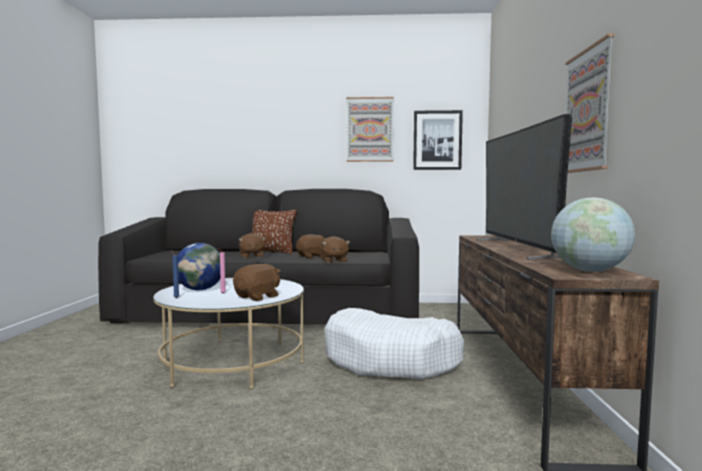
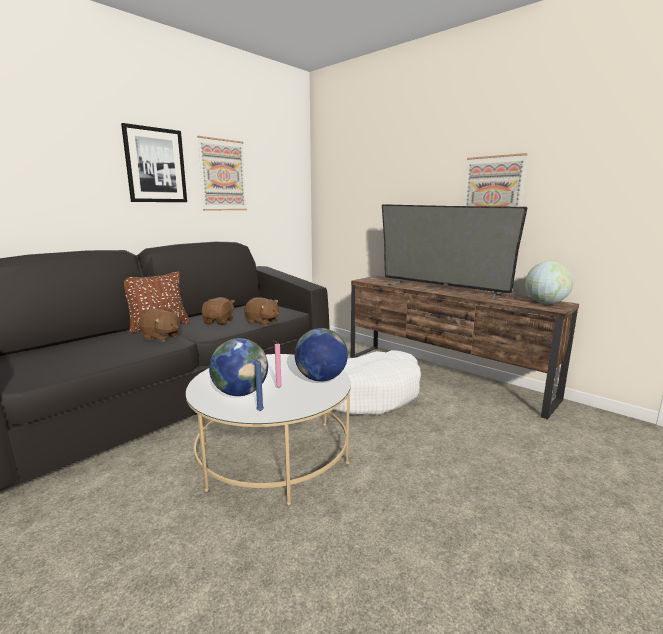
camera: 50 degrees left, 10 degrees up
(258, 297) = (321, 379): brown plush toy -> globe
(437, 140) = (278, 189): picture -> picture (155, 165)

